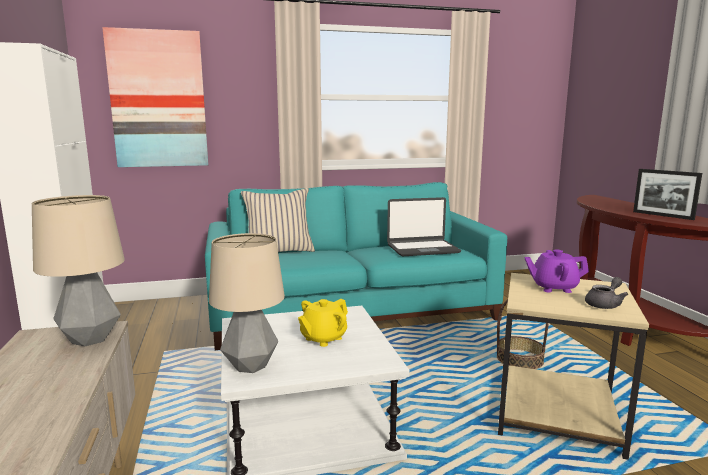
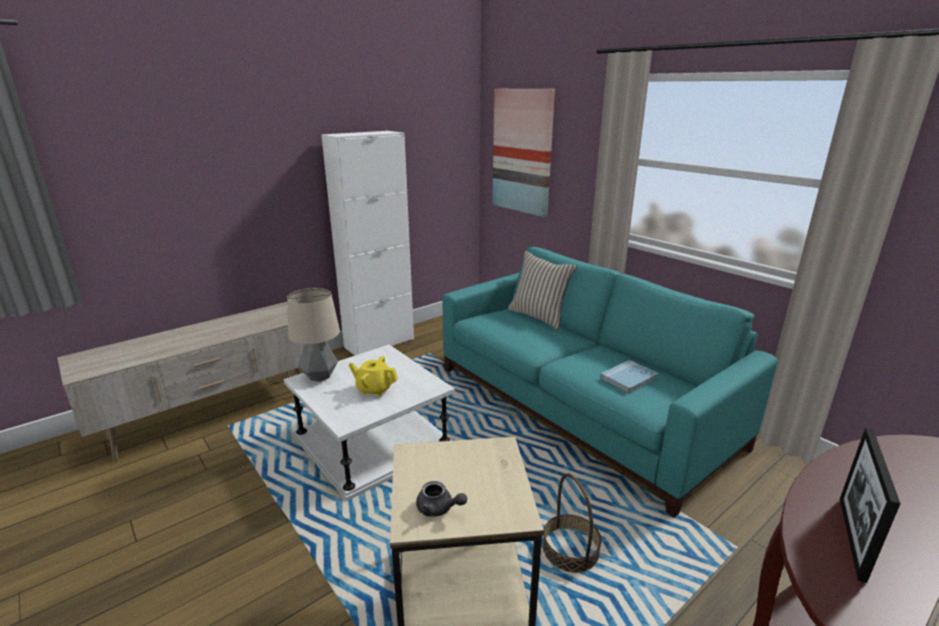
camera: 65 degrees right, 10 degrees up
(90, 339) = (282, 319): table lamp -> none
(422, 249) = (628, 378): laptop -> blue book
(553, 288) = (476, 469): purple teapot -> none

